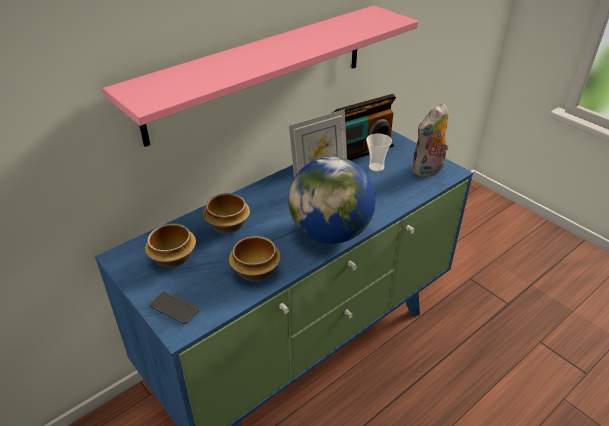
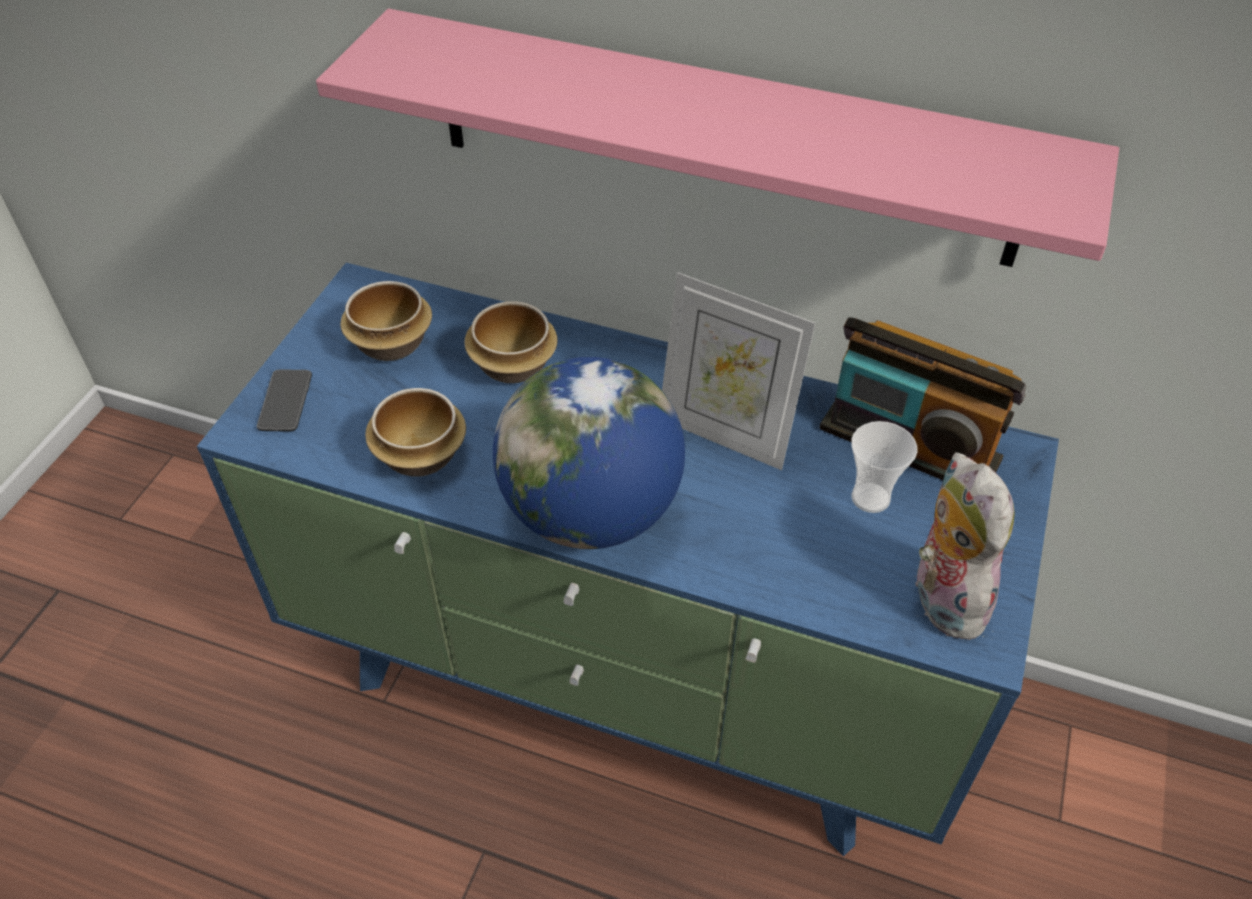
camera: 60 degrees right, 10 degrees up
(428, 171) = (941, 597): plush toy -> plush toy turned 60 degrees clockwise

